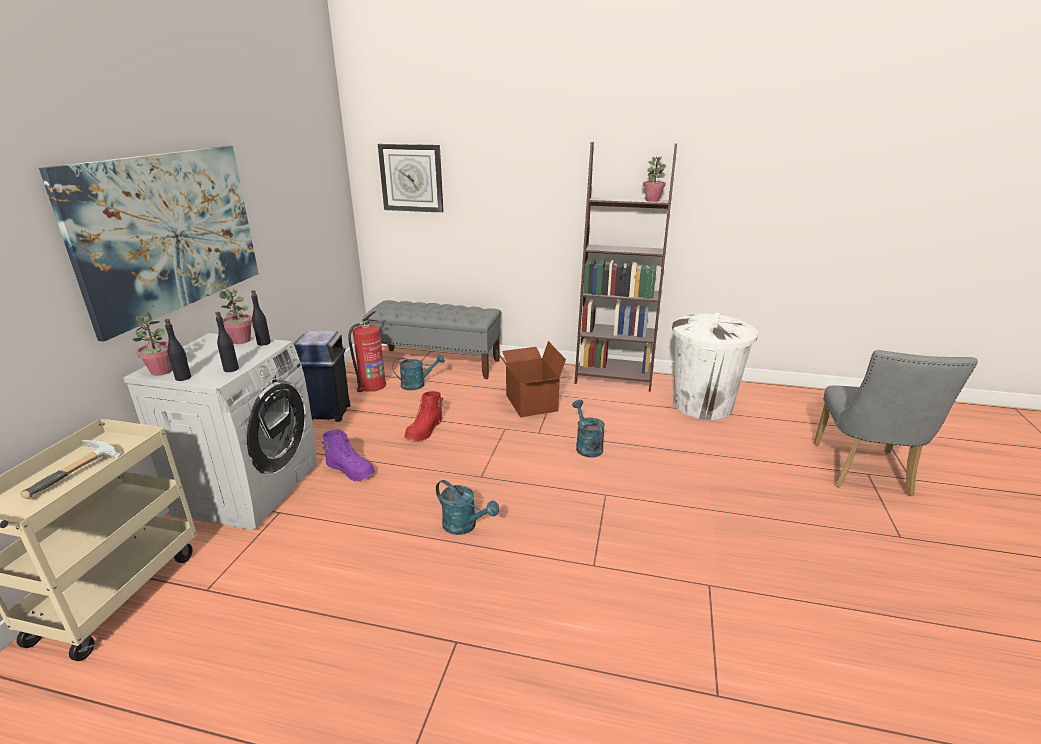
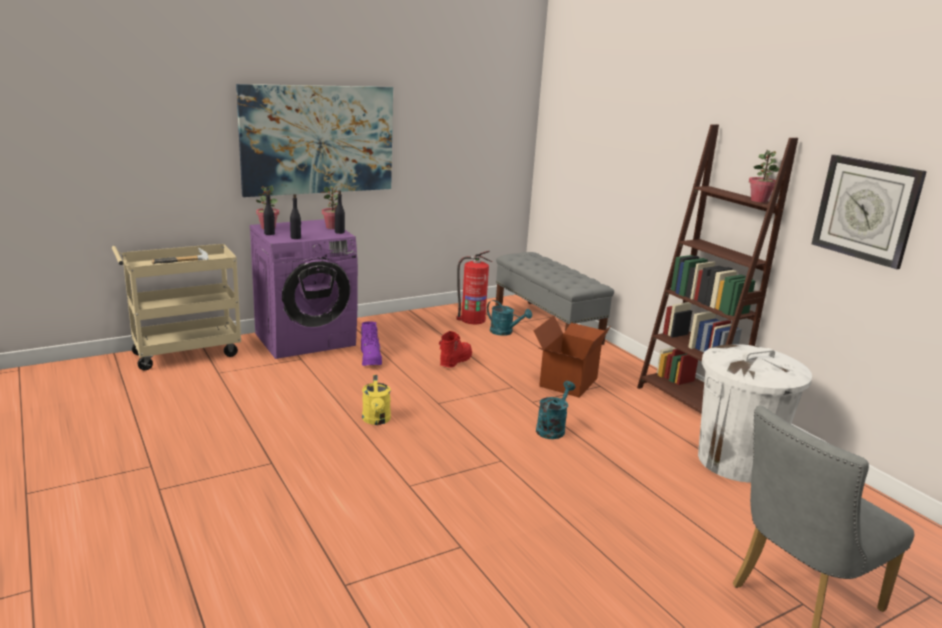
camera: 45 degrees right, 5 degrees down
(249, 491) = (305, 341): white washing machine -> purple washing machine
(329, 412) = (416, 323): blue trash can -> none
(411, 178) = (575, 139): wall clock -> wall clock (866, 210)
(425, 431) = (455, 361): red boot -> red boot turned 135 degrees clockwise
(465, 526) = (376, 420): turquoise watering can -> yellow watering can

